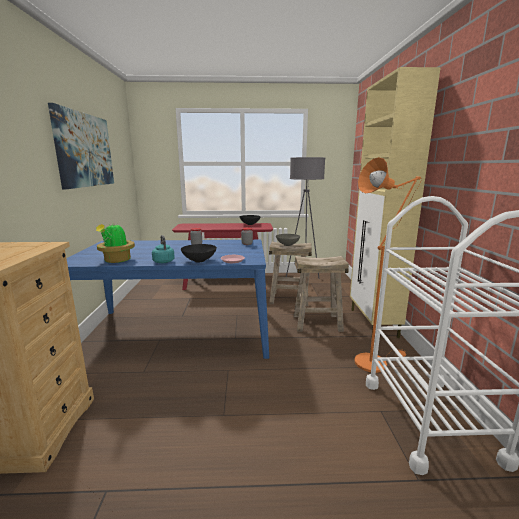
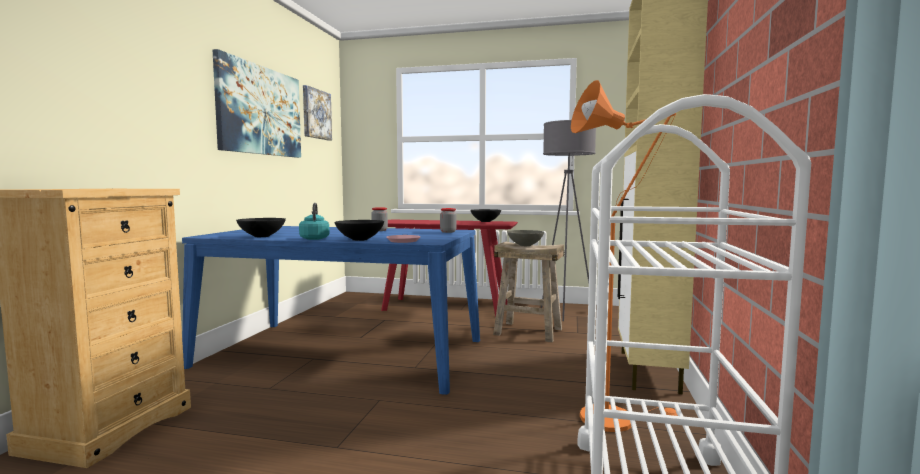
camera: 15 degrees right, 10 degrees down
(117, 260) = (261, 236): potted plant -> black bowl
(118, 146) = (316, 114): none -> picture
(317, 323) = (553, 362): beige stool -> none

